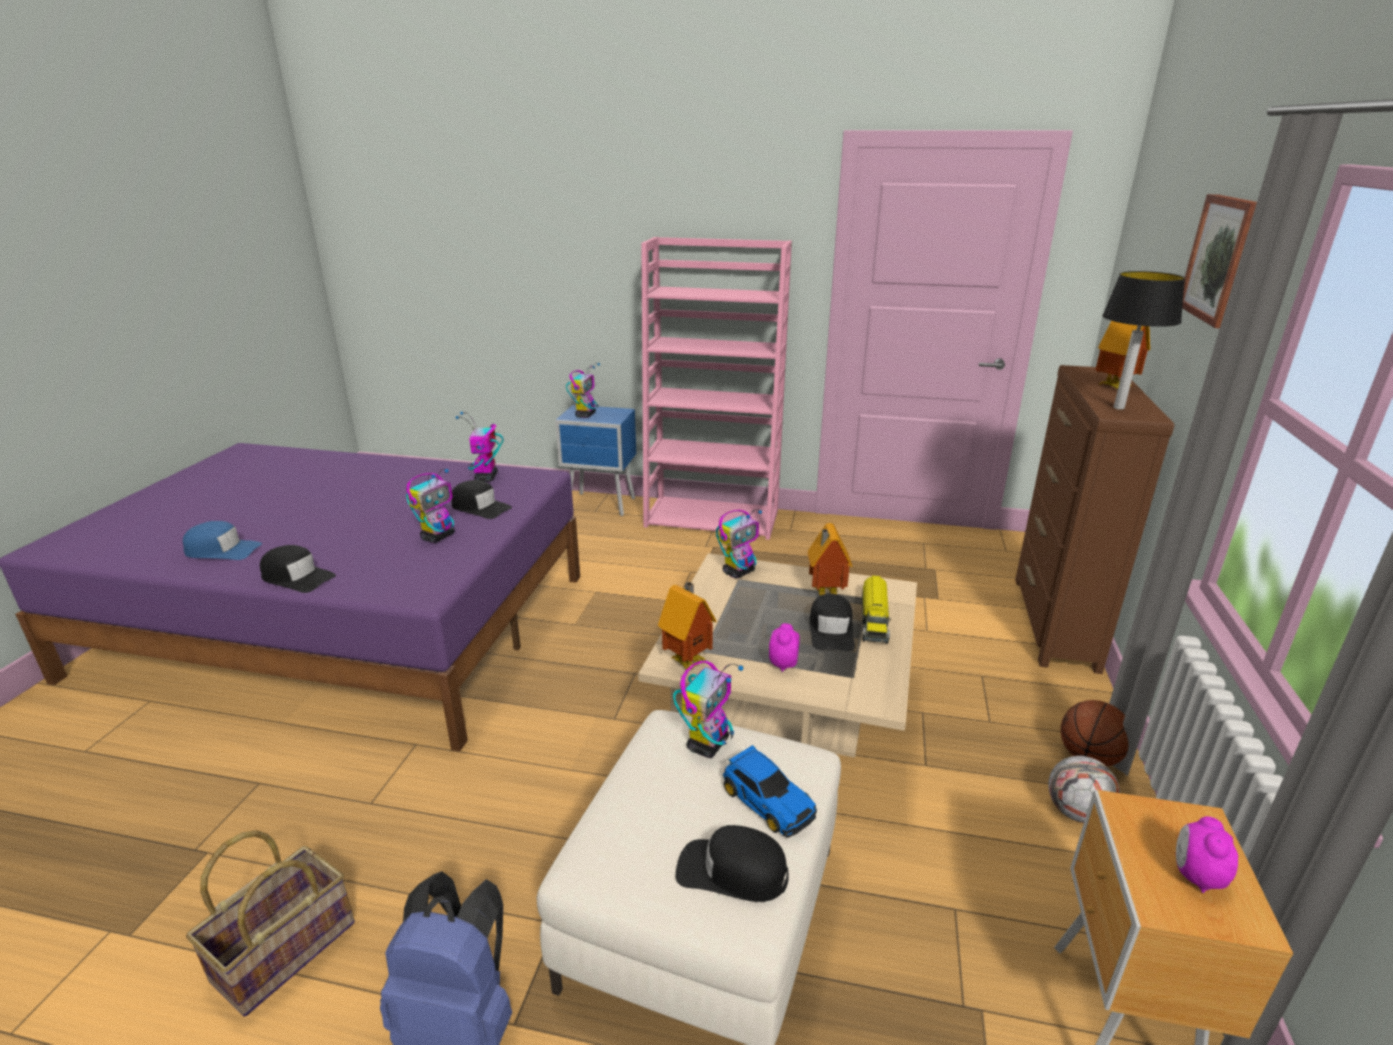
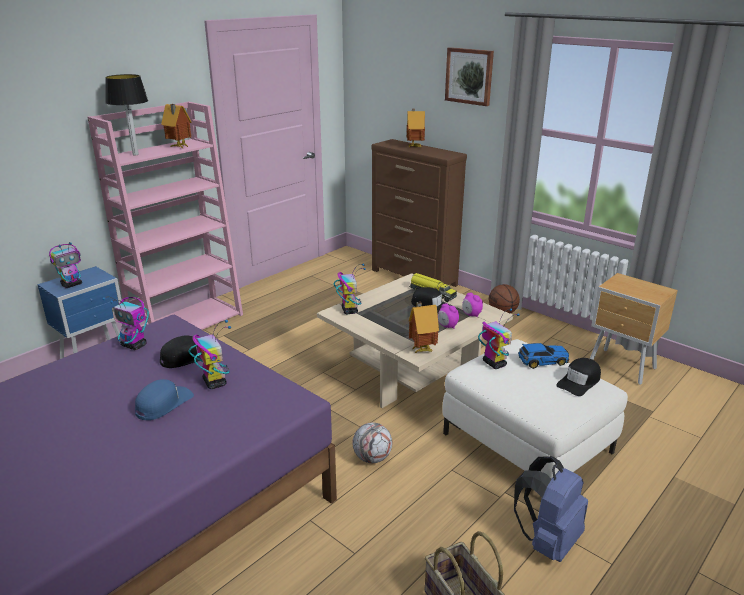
camera: 60 degrees left, 0 degrees up
(222, 550) = (88, 497): blue cap -> blue cap (163, 404)
(297, 577) = (202, 456): black cap -> none
(585, 415) = (72, 284): toy robot -> toy robot turned 90 degrees clockwise
(824, 594) = (398, 296): toy house -> toy house (179, 147)
(1077, 812) = (529, 329): football -> football (372, 458)
(1119, 408) = (440, 154): table lamp -> table lamp (136, 154)
(1196, 876) = (644, 289): alarm clock -> alarm clock (471, 315)

